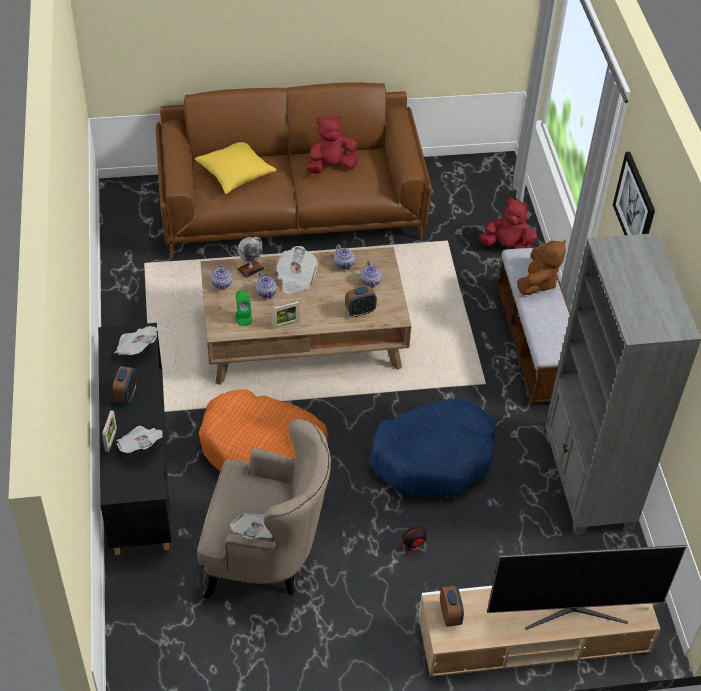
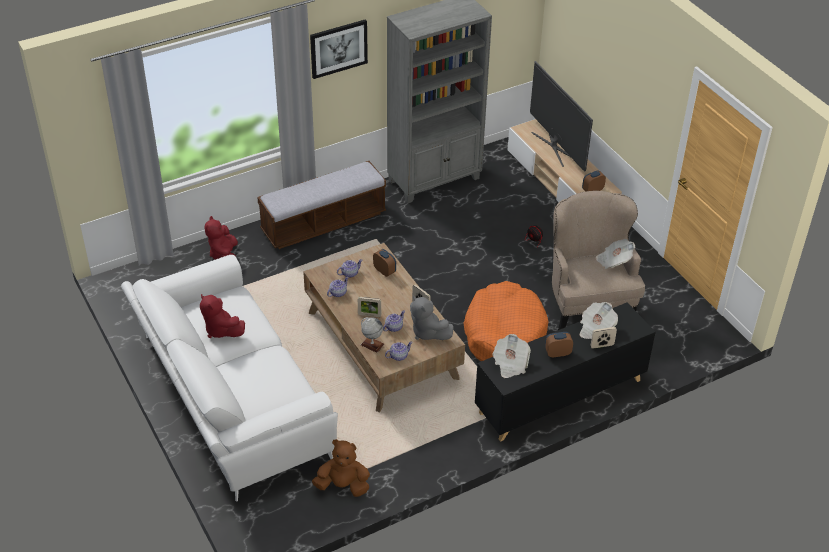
camera: 110 degrees left, 5 degrees down
(235, 173) = (258, 390): yellow pillow -> none
(243, 317) = (427, 332): green speaker -> grey plush toy
(292, 208) = (230, 397): brown sofa -> white sofa
(296, 279) = (369, 315): newspaper -> picture frame
(433, 457) = (457, 249): blue dog bed -> none
(538, 282) = (303, 192): brown plush toy -> brown plush toy (343, 485)

